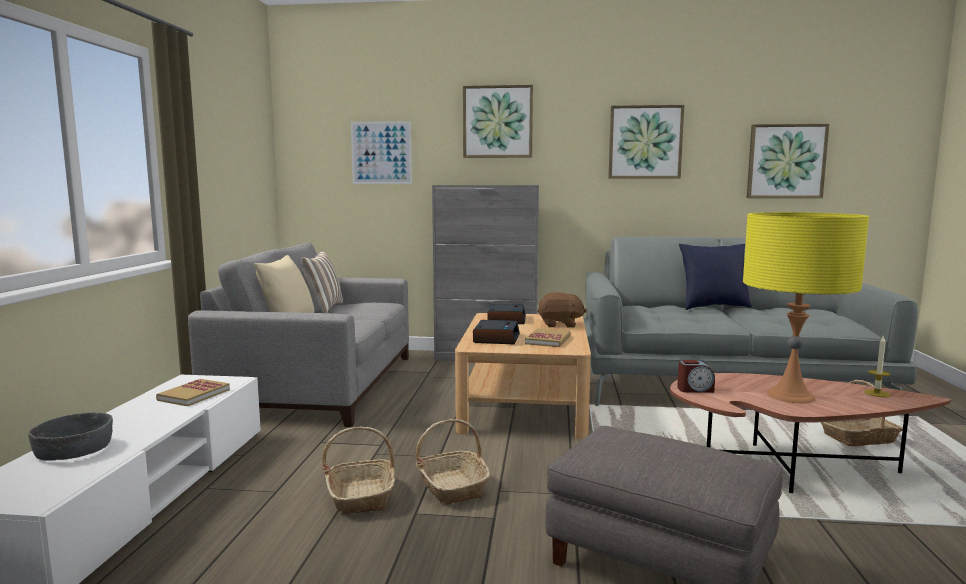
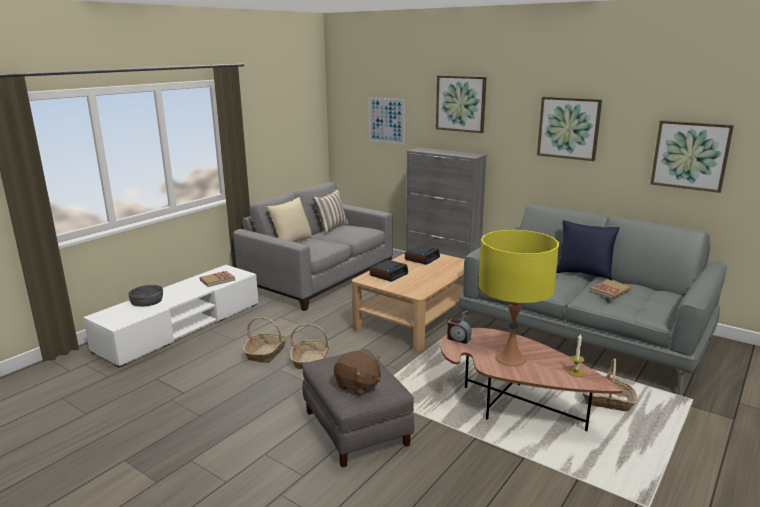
camera: 30 degrees right, 10 degrees up
(548, 340) = (417, 282): book -> book (610, 291)
(560, 325) = (448, 269): brown plush toy -> brown plush toy (358, 386)

